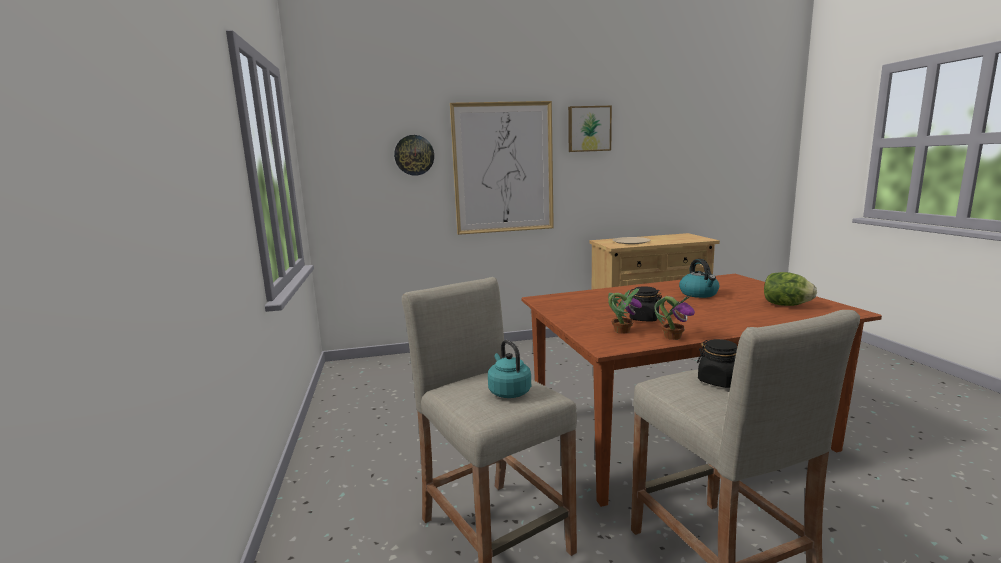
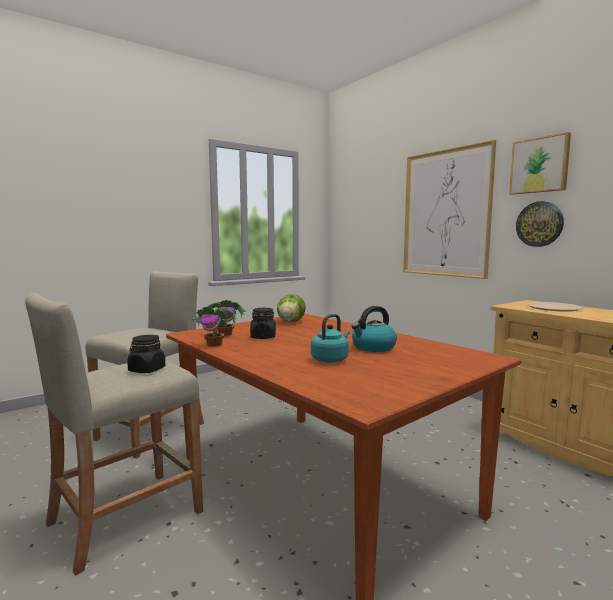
camera: 65 degrees right, 5 degrees down
(414, 155) = (383, 203): wall clock -> wall clock (539, 224)
(508, 391) = (133, 334): turquoise kettle -> turquoise kettle (331, 359)
(786, 305) = (361, 376): lettuce -> lettuce (291, 322)

